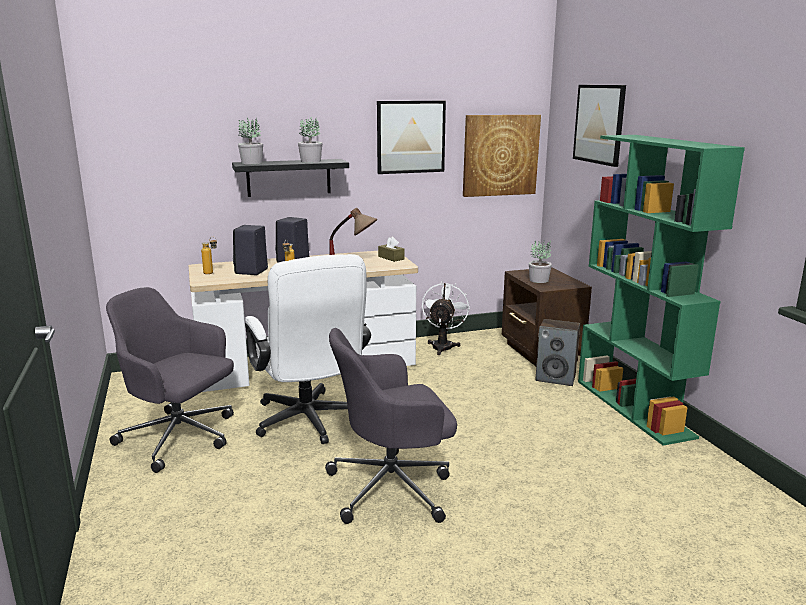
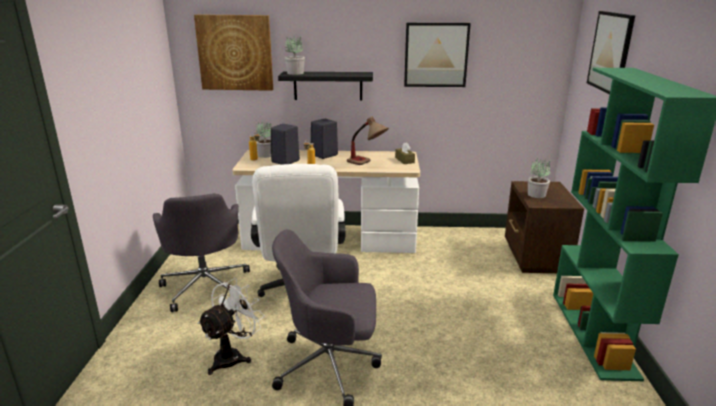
camera: 20 degrees right, 5 degrees up
(180, 438) = (206, 286): grey office chair -> grey office chair turned 150 degrees counterclockwise
(311, 161) = (343, 74): potted plant -> potted plant (266, 155)
(443, 345) = (450, 238): white fan -> white fan (233, 356)
(500, 155) = (522, 74): picture -> picture (235, 53)
(556, 378) = (534, 287): speaker -> none

